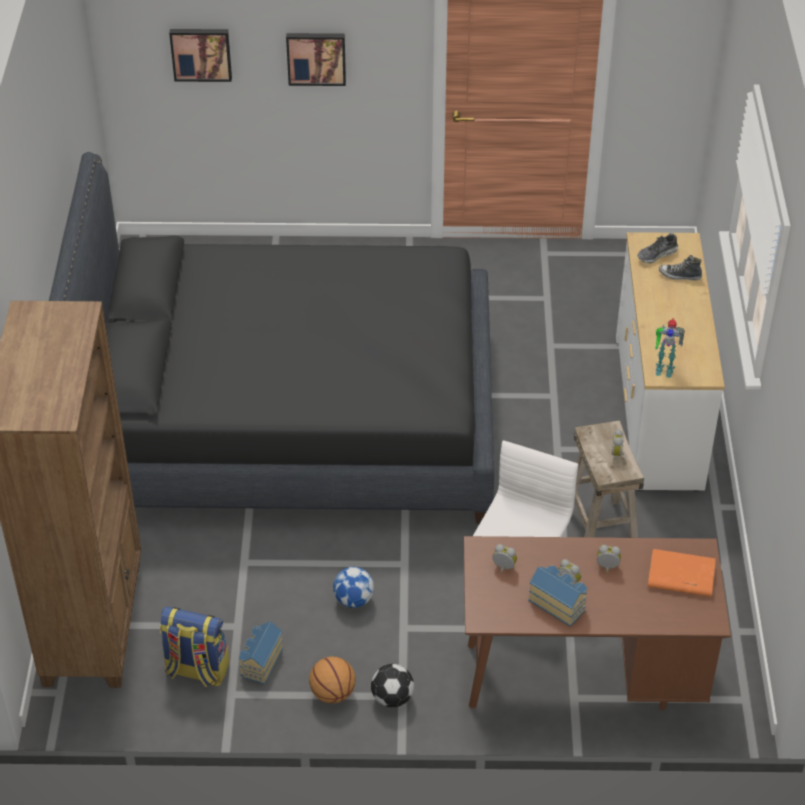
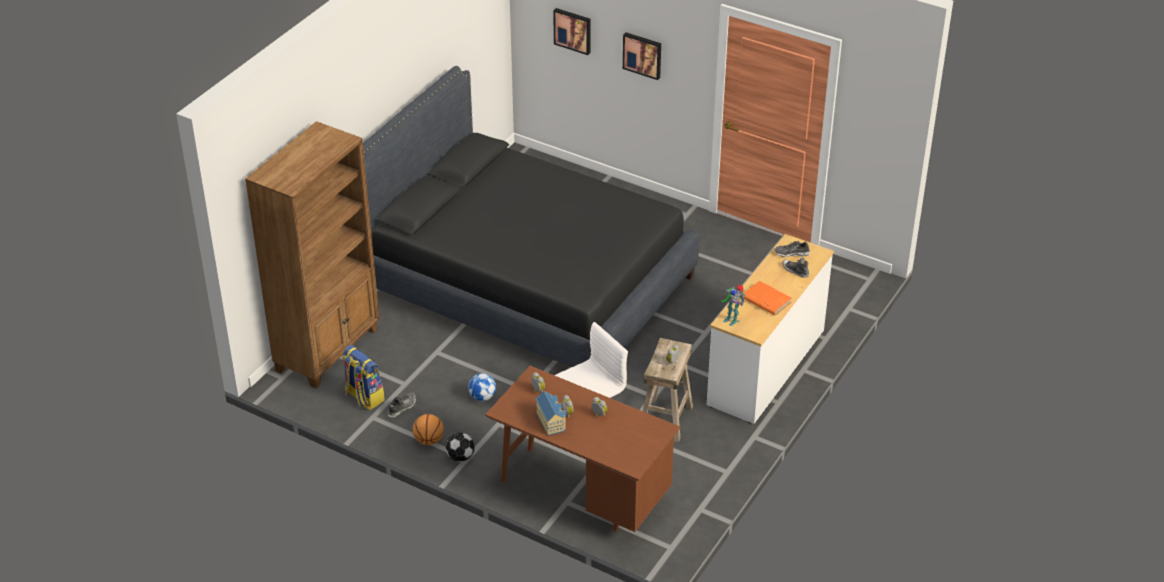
camera: 30 degrees right, 5 degrees down
(260, 662) = (402, 407): toy house -> shoe
(680, 576) = (638, 437): orange book -> orange book (766, 300)

